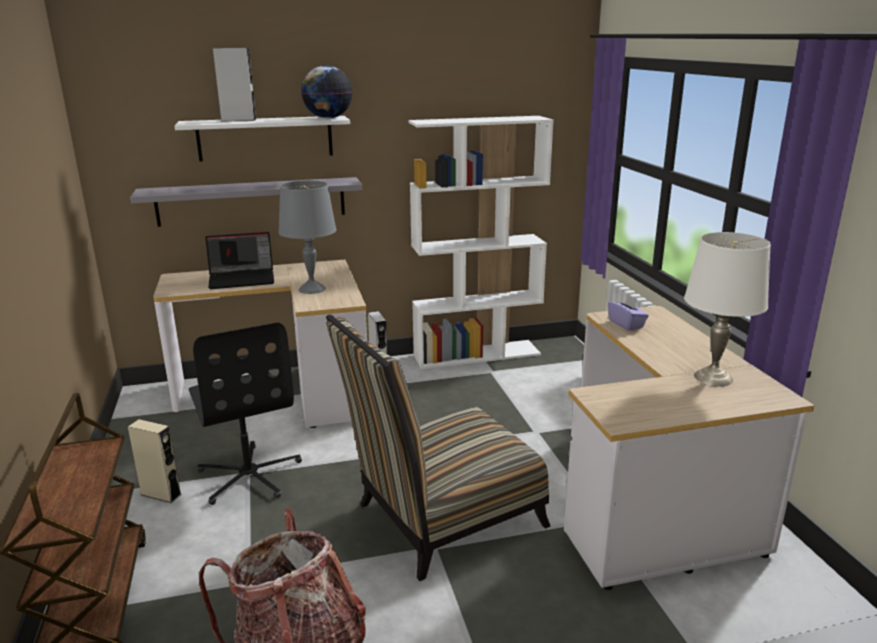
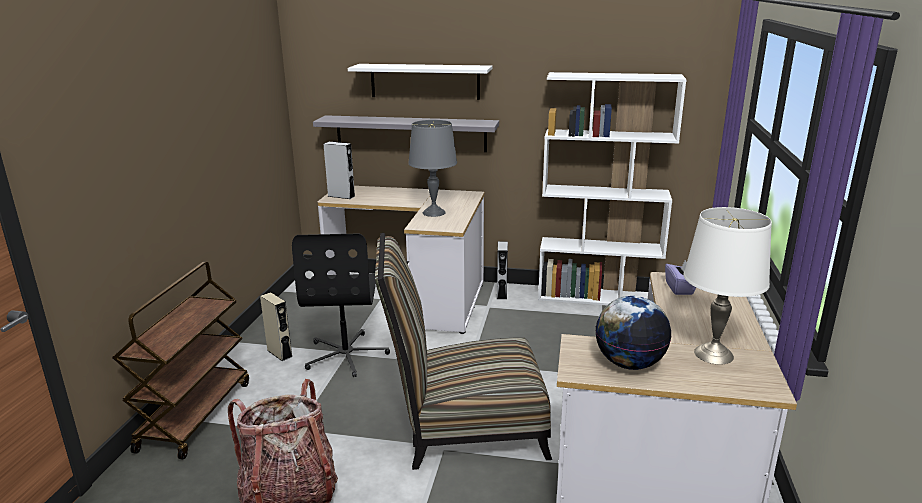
camera: 25 degrees right, 0 degrees up
(238, 120) = (401, 65): grey speaker -> grey speaker (341, 196)
(243, 279) = (390, 197): laptop -> none
(328, 118) = (472, 67): globe -> globe (629, 363)

